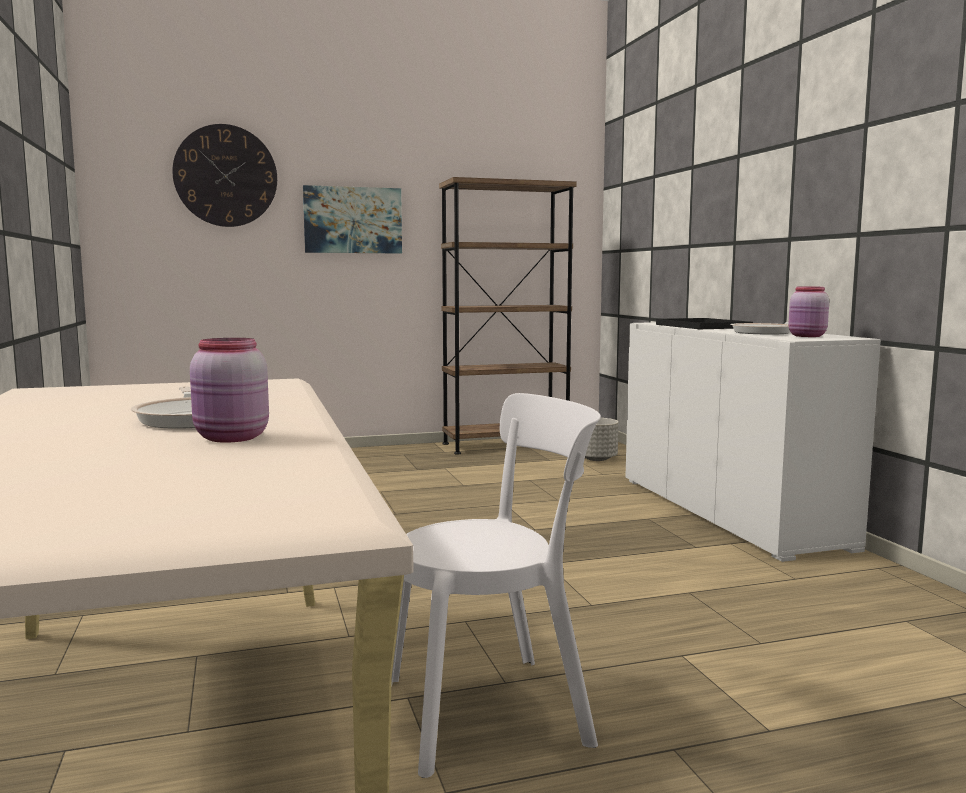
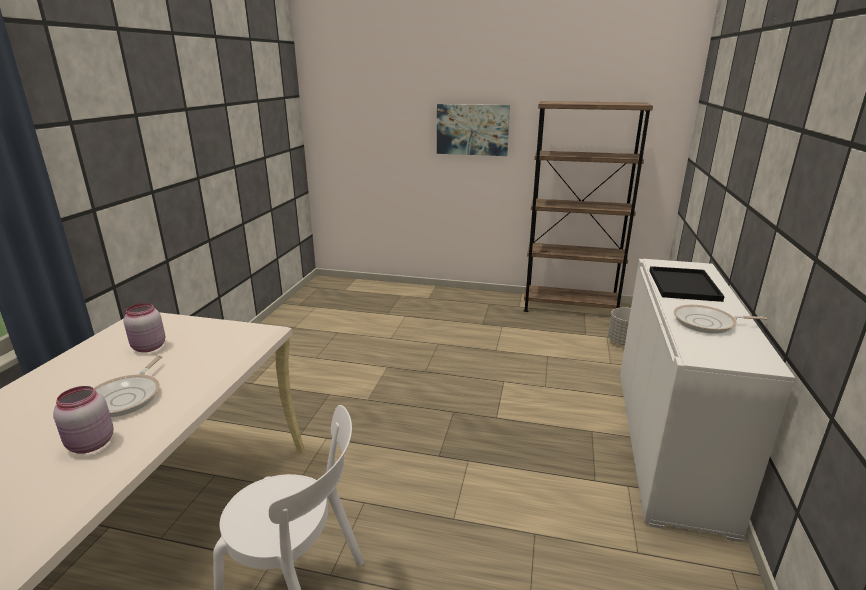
camera: 30 degrees right, 15 degrees up
(225, 176) = (386, 97): wall clock -> none
(807, 336) = (727, 348): pink jar -> pink jar (148, 347)

